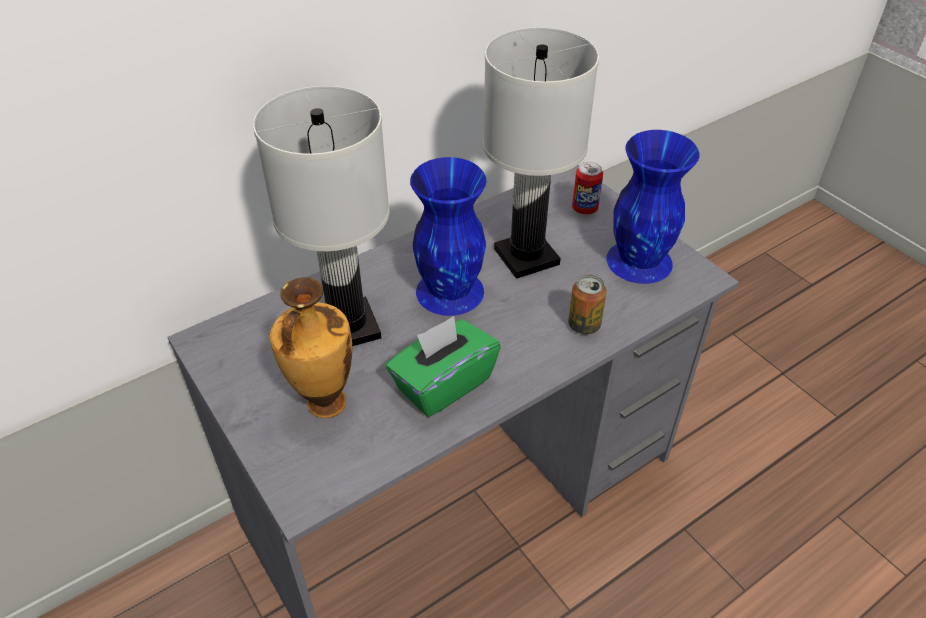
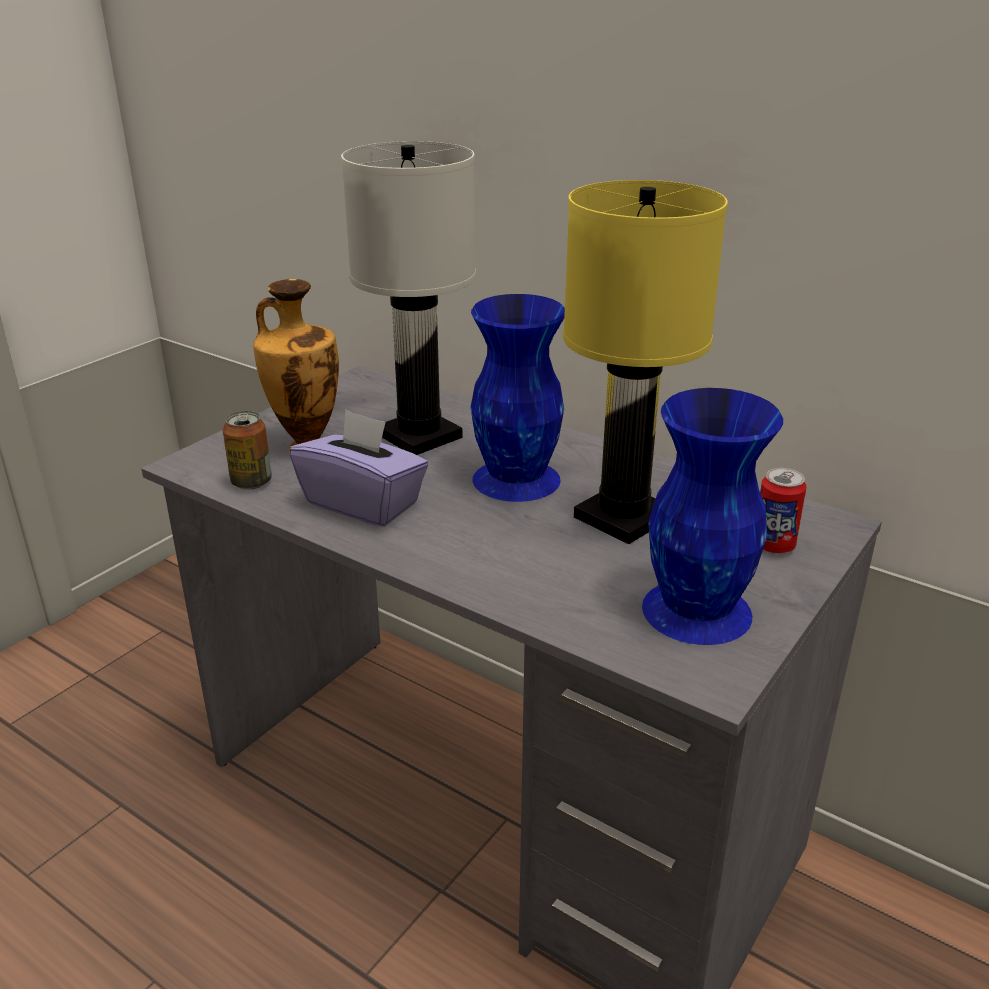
camera: 70 degrees right, 15 degrees down
(443, 384) = (363, 503): green tissue box -> purple tissue box
(527, 257) = (623, 518): white table lamp -> yellow table lamp
(584, 325) = (520, 581): can -> can (251, 482)

